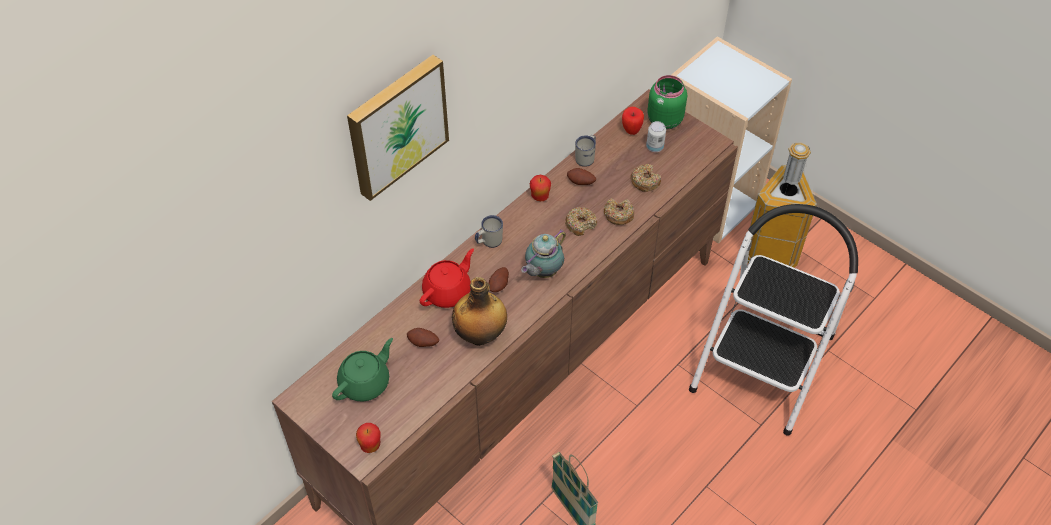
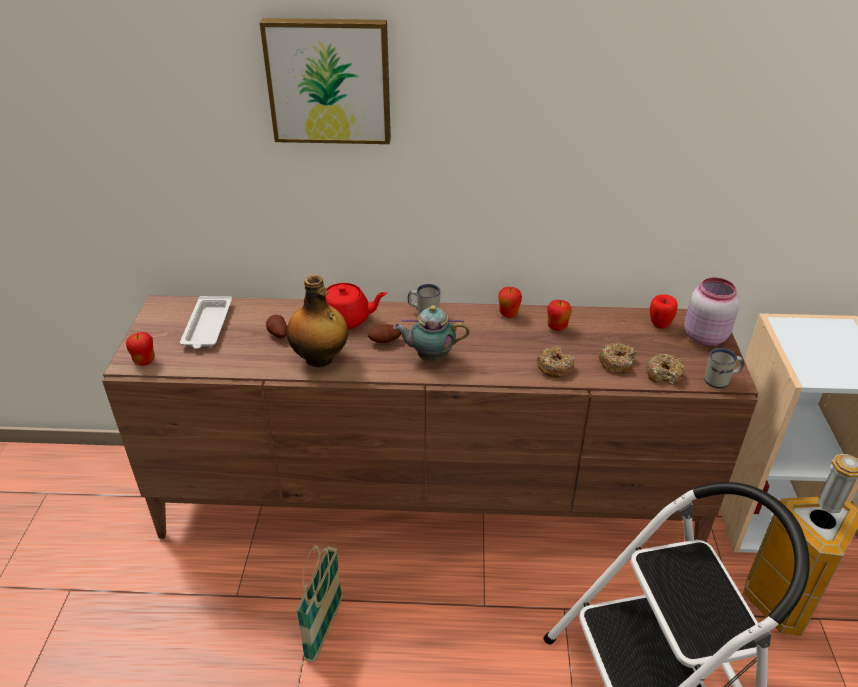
camera: 50 degrees right, 15 degrees down
(365, 383) = (207, 327): green teapot -> white tray
(580, 183) = (557, 327): potato -> apple
(580, 224) = (512, 351): donut -> donut (664, 374)
(586, 157) = (589, 316): white mug -> white mug (721, 380)
(654, 147) = (664, 347): can -> none
(663, 120) = (703, 336): green jar -> pink jar

